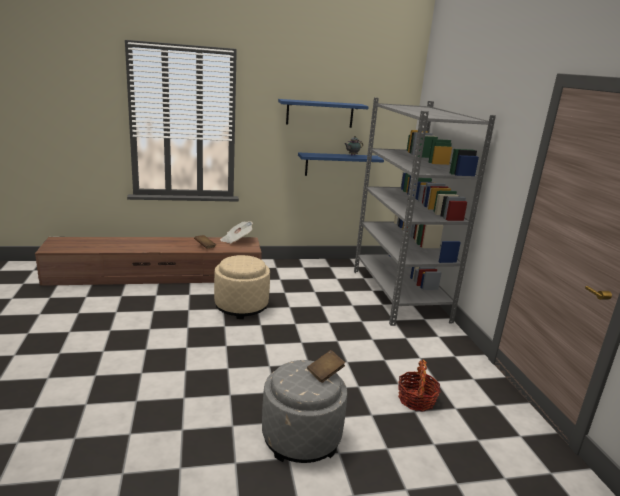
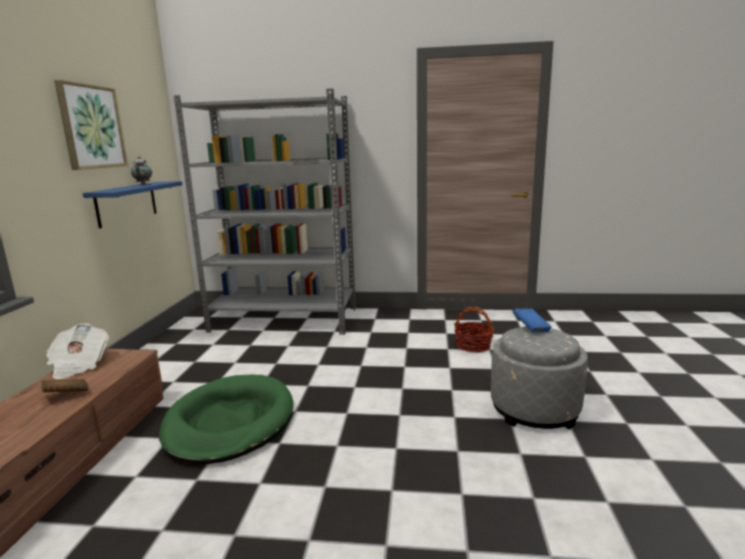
camera: 70 degrees left, 5 degrees down
(241, 306) = (229, 422): beige ottoman -> green dog bed
(320, 113) = (91, 127): blue shelf -> picture
(325, 373) = (531, 328): brown book -> blue book

